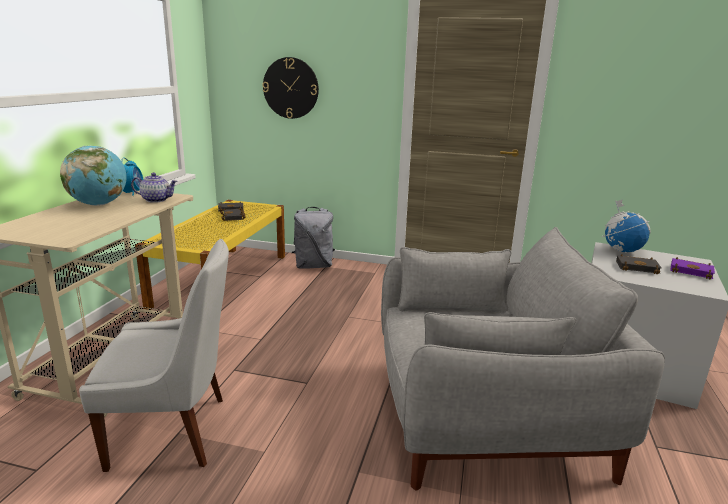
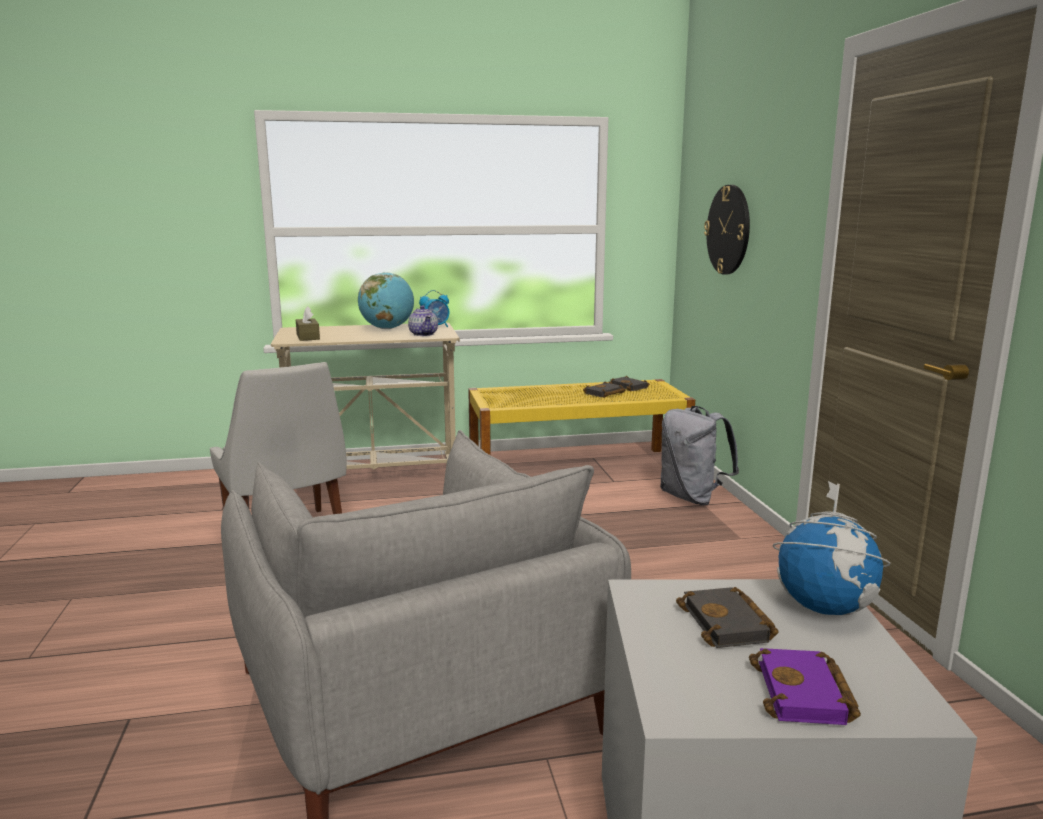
camera: 65 degrees right, 5 degrees down
(67, 231) = (308, 337): none -> brown tissue box

